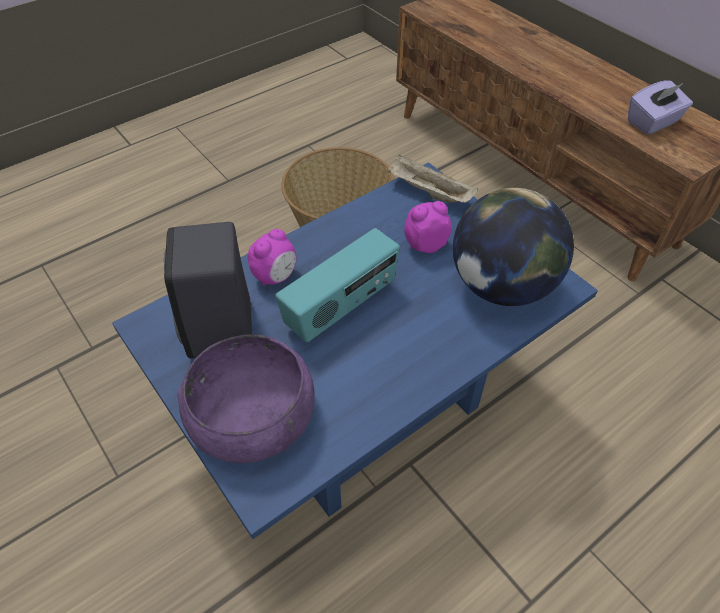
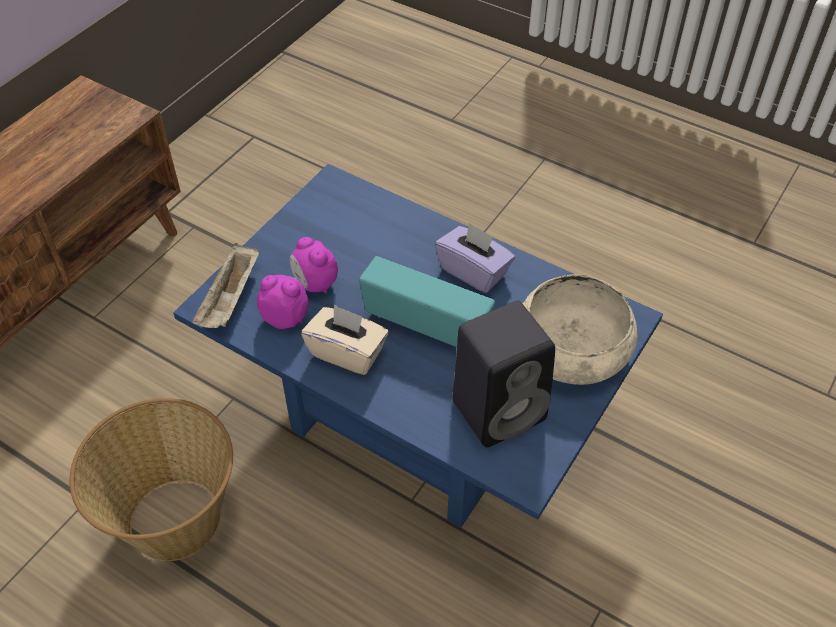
camera: 110 degrees left, 0 degrees up
(251, 415) = (572, 349): purple bowl -> beige bowl
(275, 276) = (410, 391): alarm clock -> alarm clock (285, 317)
(337, 247) = (347, 352): none -> beige tissue box
(501, 286) = (349, 221): globe -> none
(653, 122) = (62, 140): purple tissue box -> purple tissue box (474, 271)

